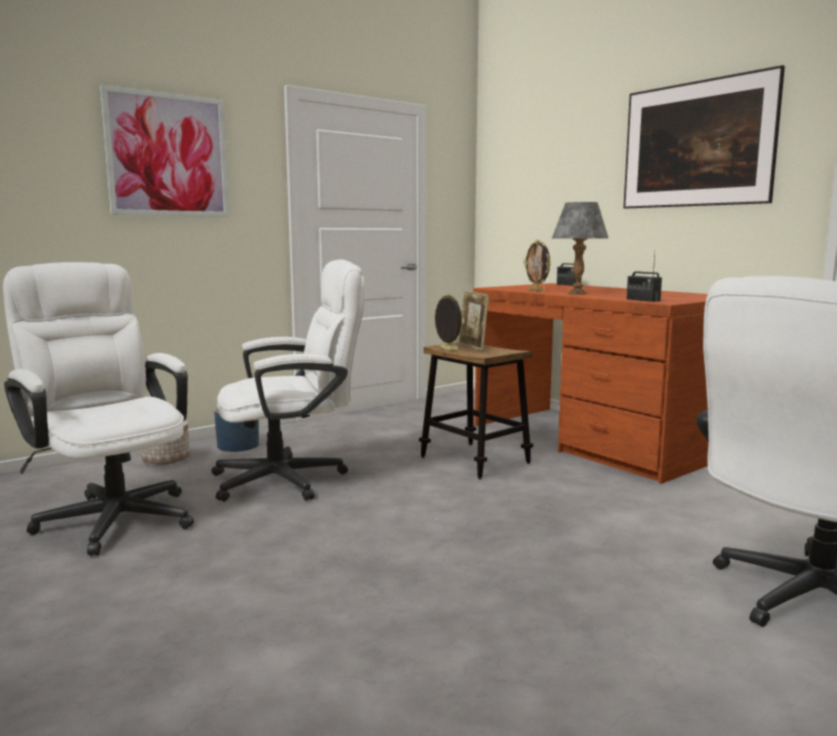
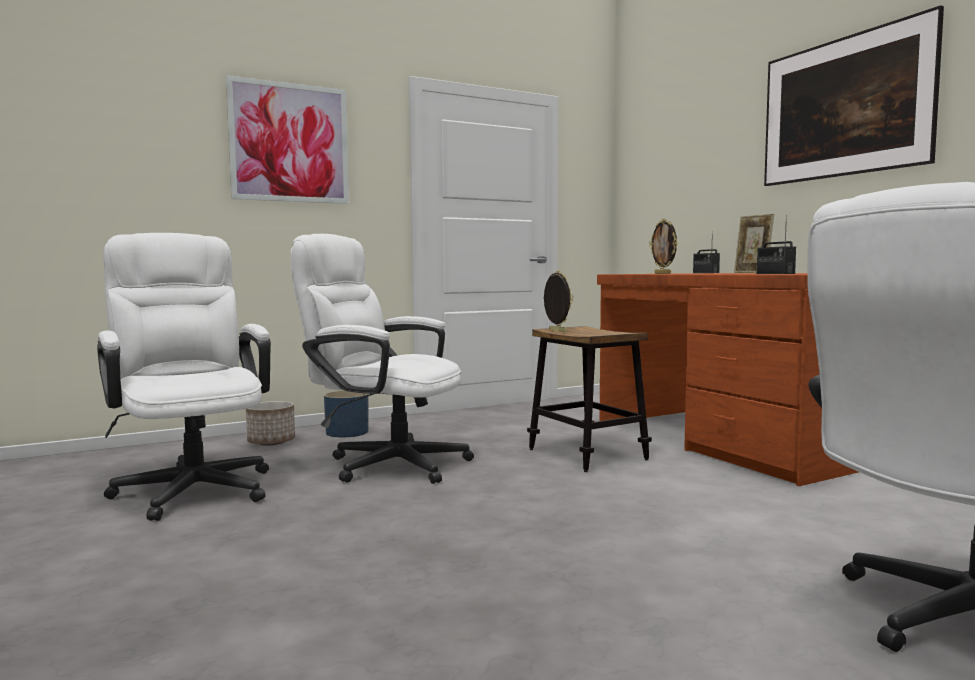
camera: 10 degrees right, 5 degrees down
(292, 479) = (385, 463): white office chair -> white office chair turned 150 degrees counterclockwise
(472, 347) = (585, 329): picture frame -> picture frame (752, 273)
(577, 293) = (706, 273): grey table lamp -> none

